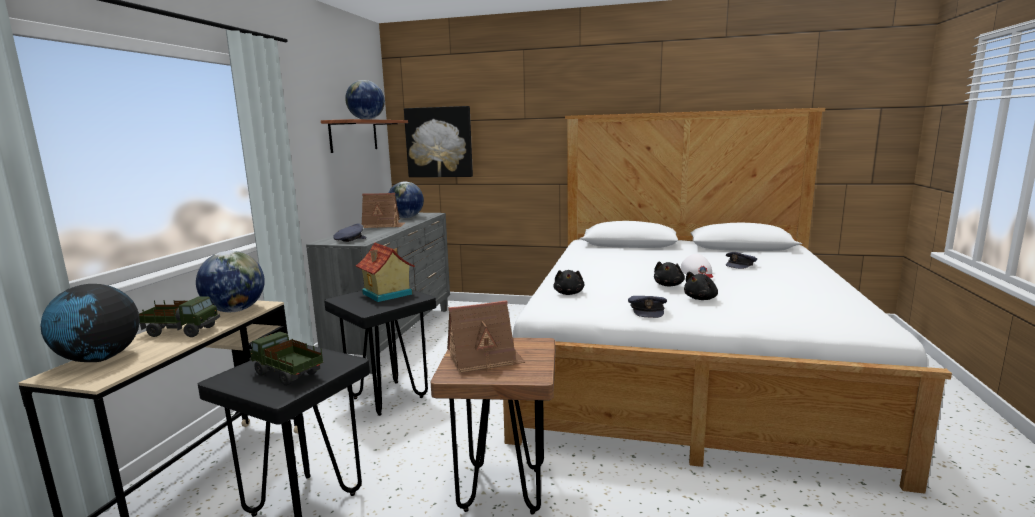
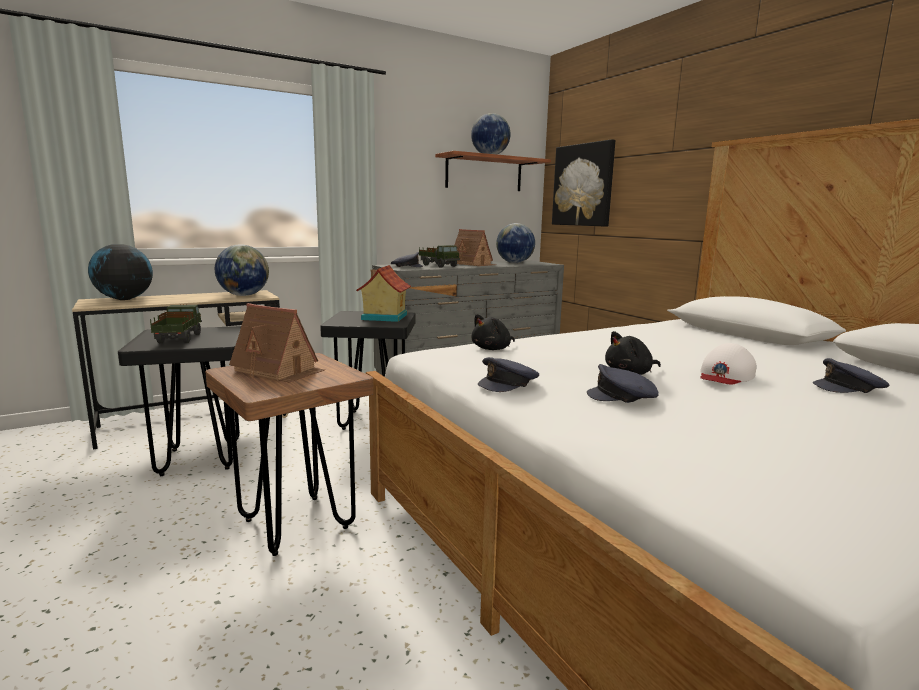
camera: 45 degrees right, 0 degrees up
(180, 331) = (188, 297): toy truck -> toy truck (439, 265)
(701, 299) = (623, 397): black plush toy -> grey cap

